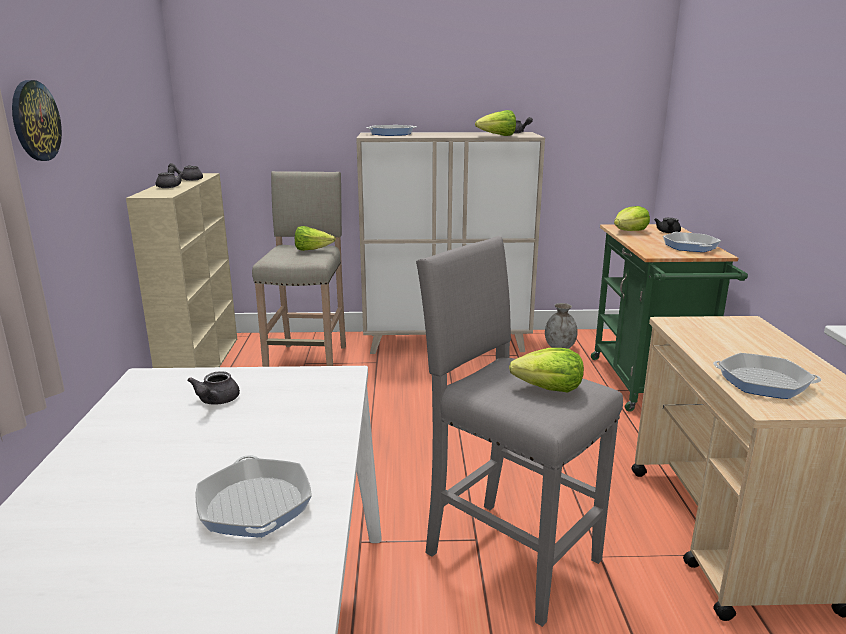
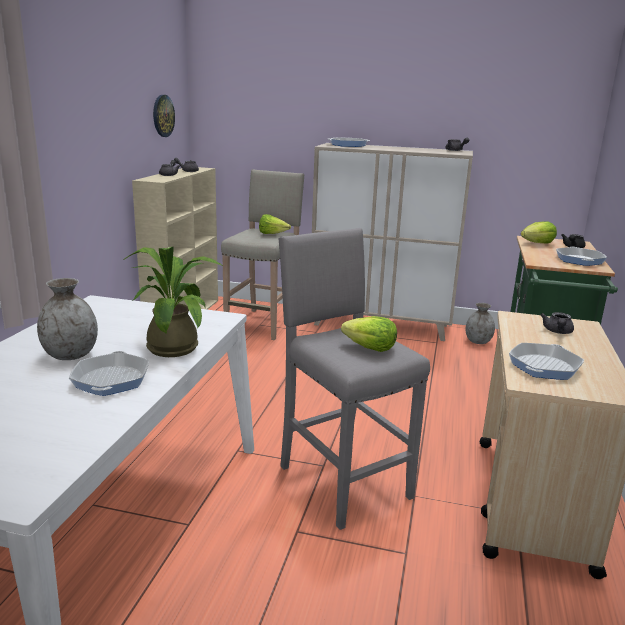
camera: 15 degrees right, 0 degrees up
(35, 121) = (62, 120): wall clock -> wall clock (163, 116)
(164, 473) = (71, 355): none -> grey vase
(215, 401) = (129, 321): grey teapot -> grey teapot (557, 332)
(308, 430) = (175, 346): none -> potted plant
(498, 136) = (433, 152): lettuce -> none
(763, 382) = (544, 366): frying pan -> frying pan turned 90 degrees clockwise

